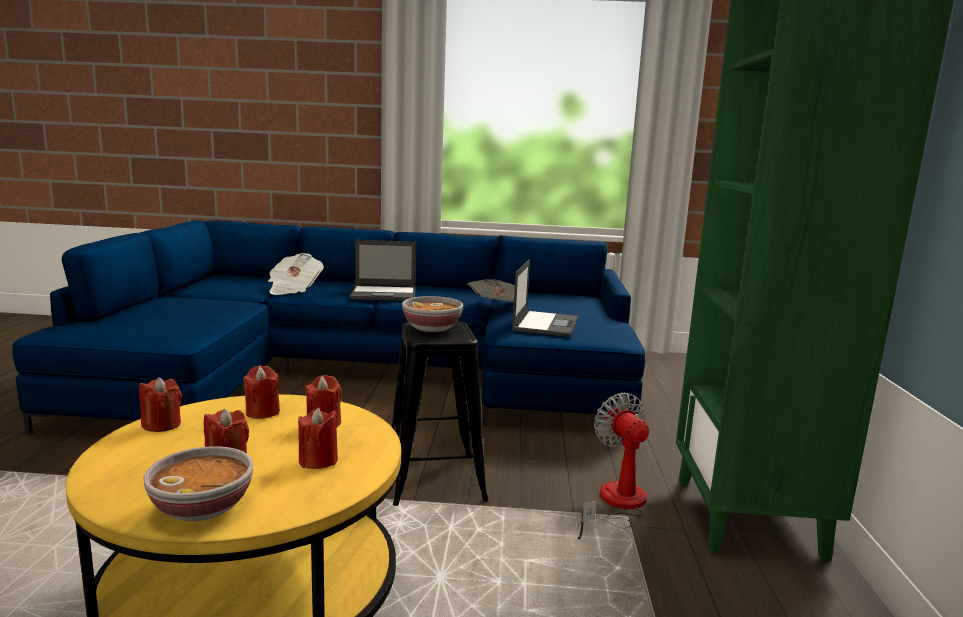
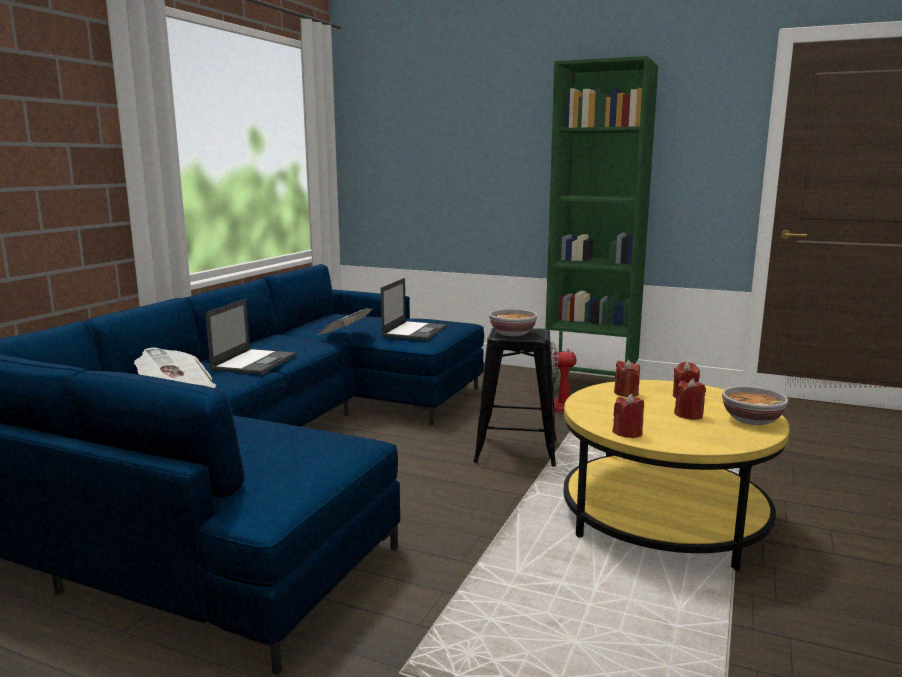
camera: 70 degrees left, 0 degrees up
(262, 412) = (604, 407): red candle -> none
(545, 324) = (414, 331): laptop -> laptop turned 75 degrees clockwise

